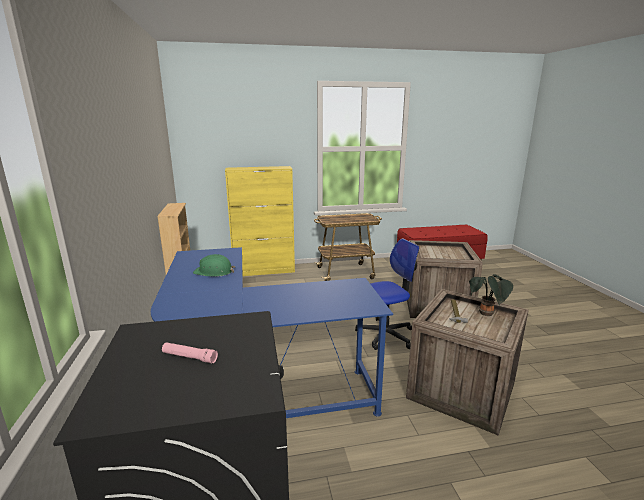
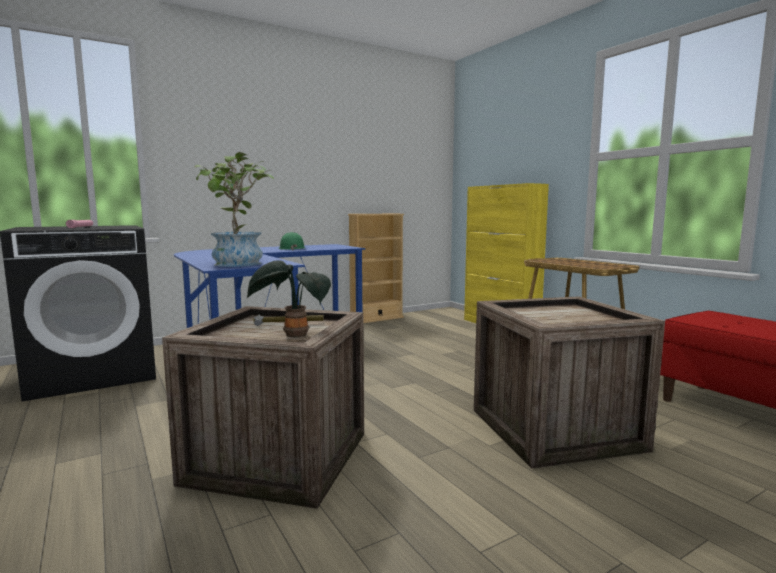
camera: 70 degrees right, 10 degrees down
(354, 299) = (238, 264): none -> potted plant
(386, 335) = (400, 399): office chair -> none

